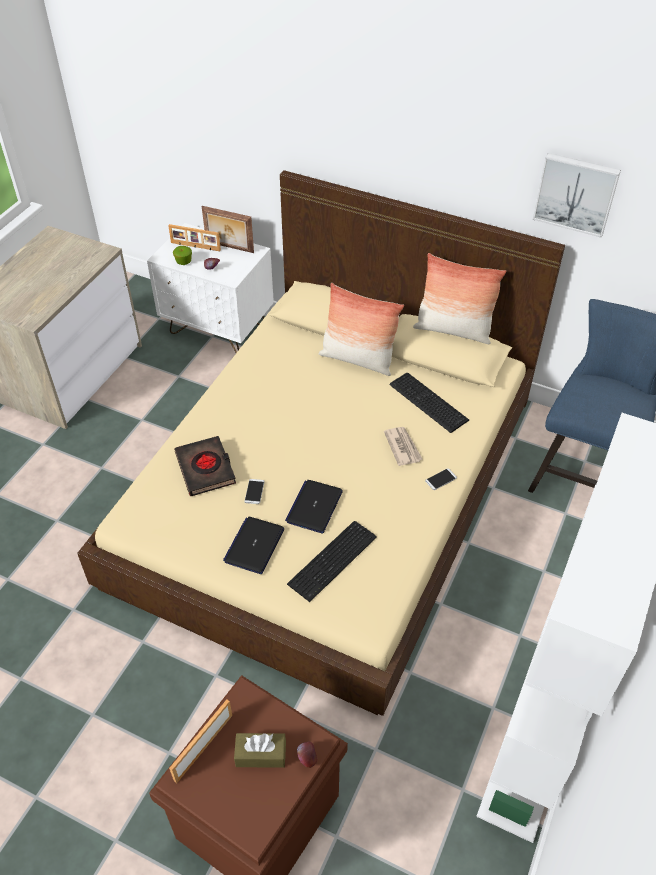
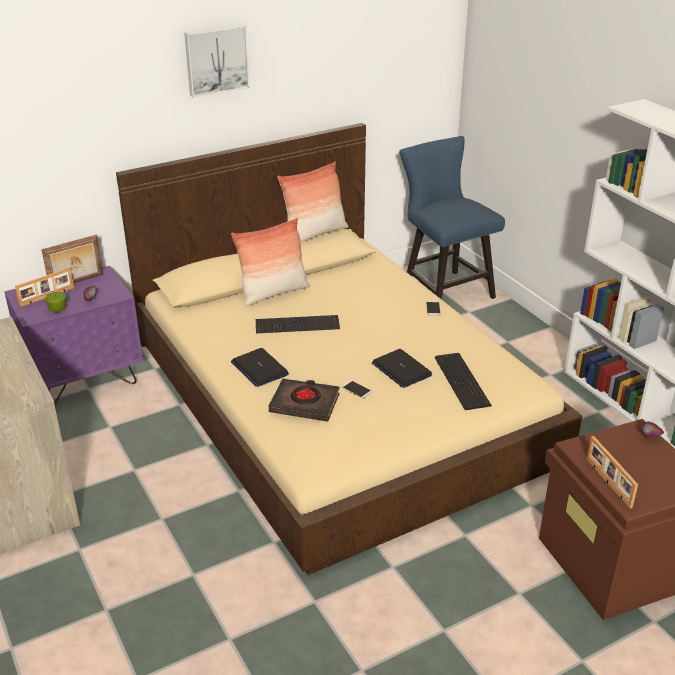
camera: 55 degrees left, 15 degrees down
(218, 329) = (85, 381): white nightstand -> purple nightstand
(254, 545) = (411, 411): laptop -> laptop (259, 368)
(260, 754) = (633, 457): brown tissue box -> none
(402, 447) = (385, 310): newspaper -> none
(428, 403) = (356, 284): keyboard -> keyboard (298, 325)
(576, 193) = (358, 78): picture -> picture (216, 60)

